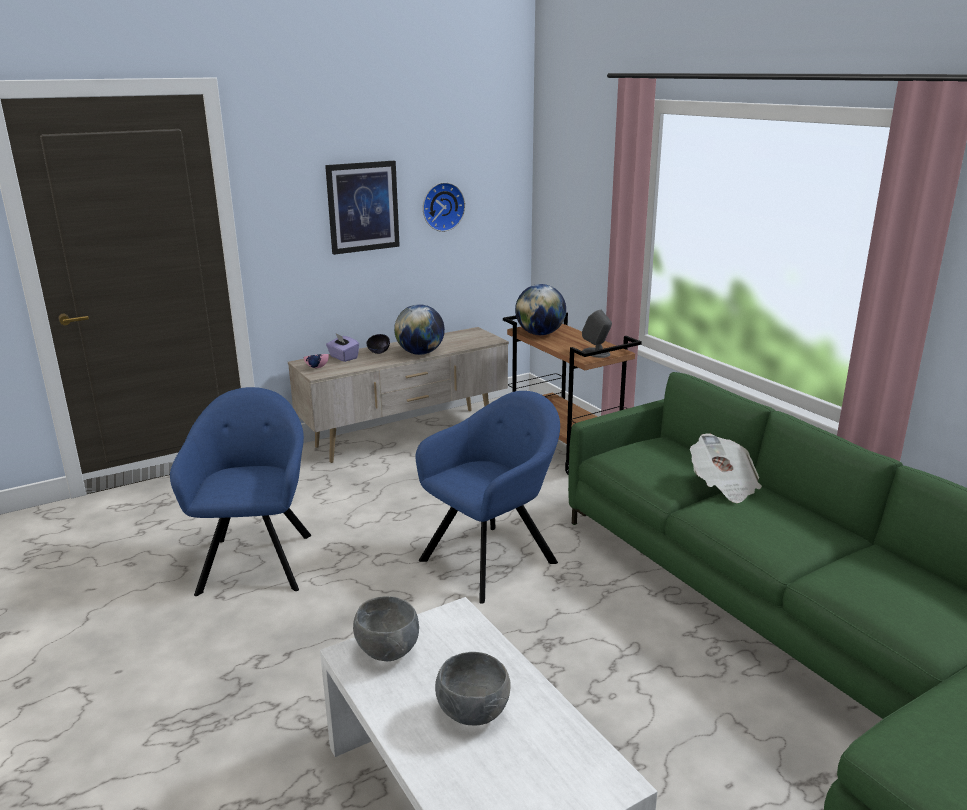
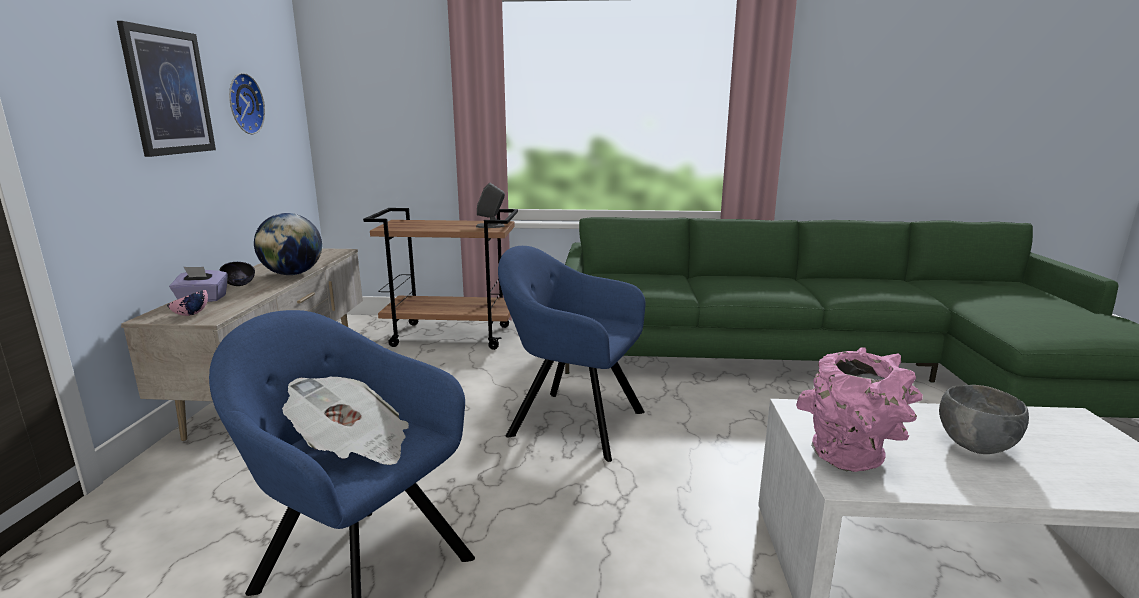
camera: 55 degrees left, 5 degrees down
(387, 652) = (852, 460): grey bowl -> pink vase
(492, 559) = (571, 422): blue armchair -> blue armchair turned 60 degrees counterclockwise
(540, 334) = (410, 227): globe -> none
(723, 485) = (697, 279): newspaper -> newspaper (353, 447)

